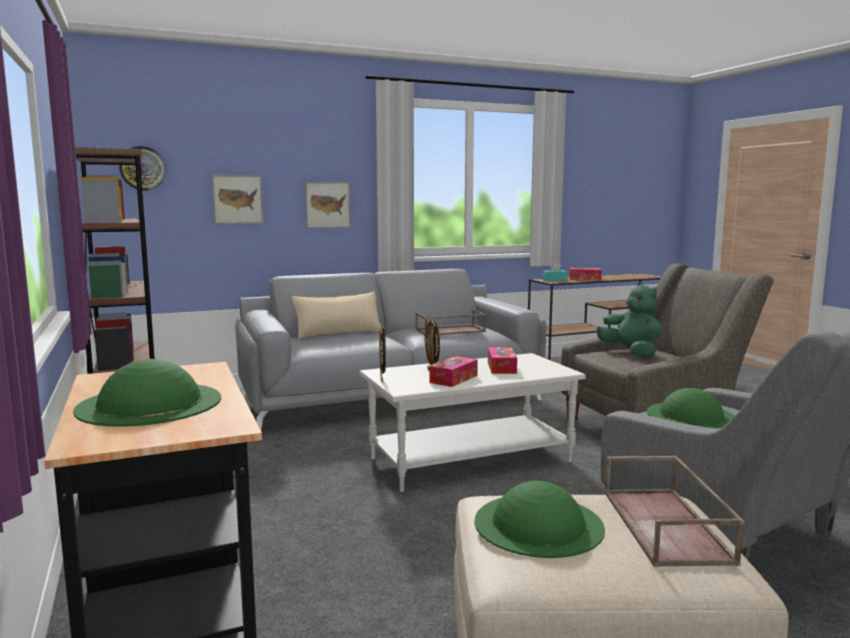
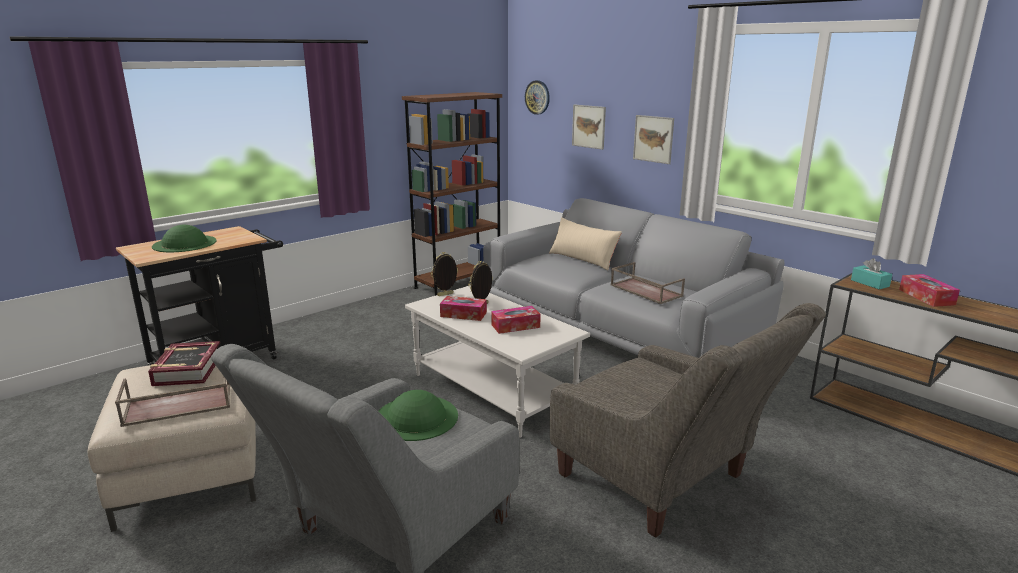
camera: 70 degrees right, 10 degrees up
(539, 524) = (187, 370): green hat -> book
(631, 353) = (663, 383): green plush toy -> none

